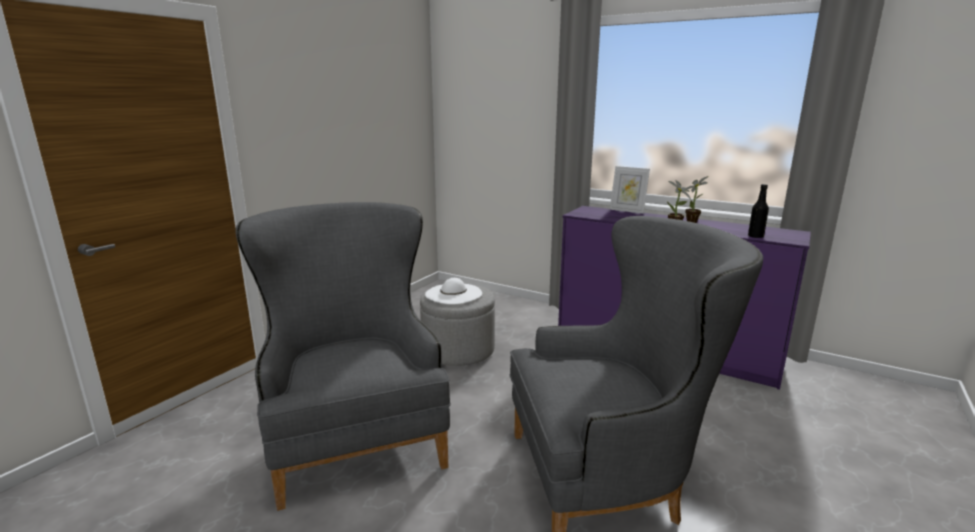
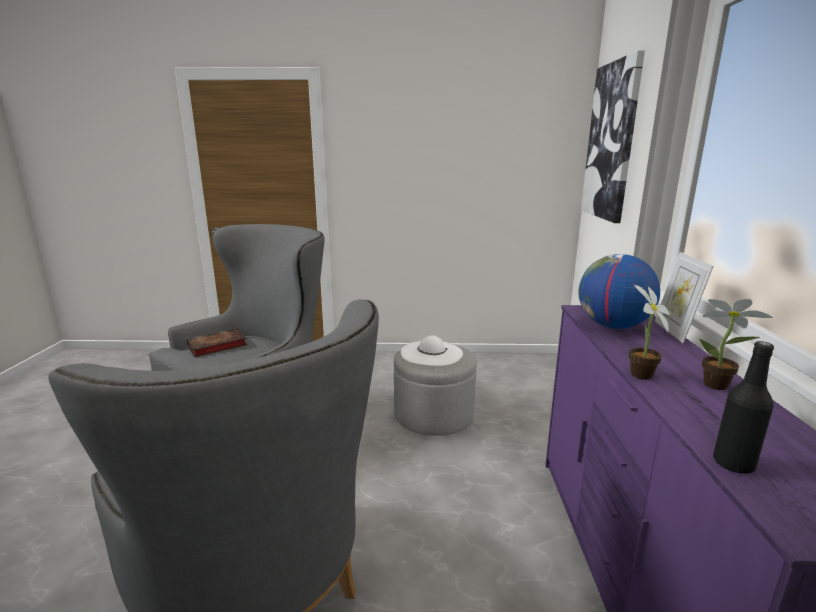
camera: 60 degrees right, 0 degrees up
(330, 364) = (216, 346): none -> book
(476, 99) = (611, 142): none -> picture
(609, 216) = (612, 326): none -> globe

